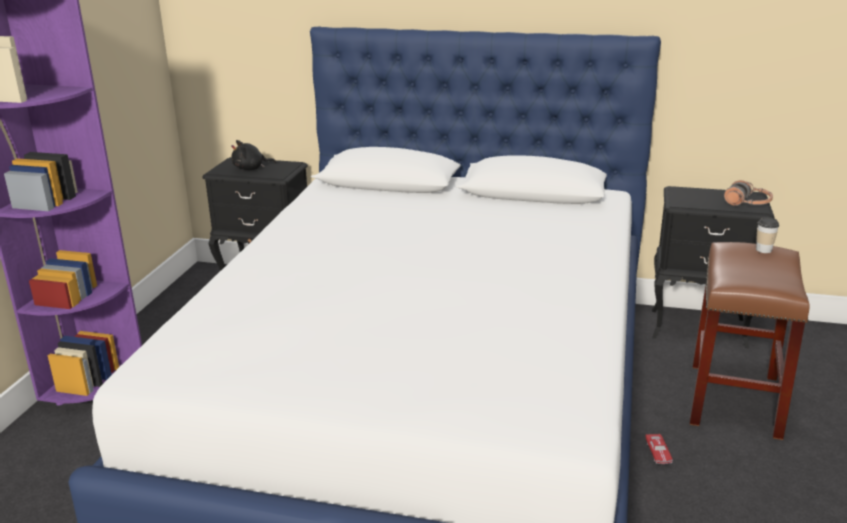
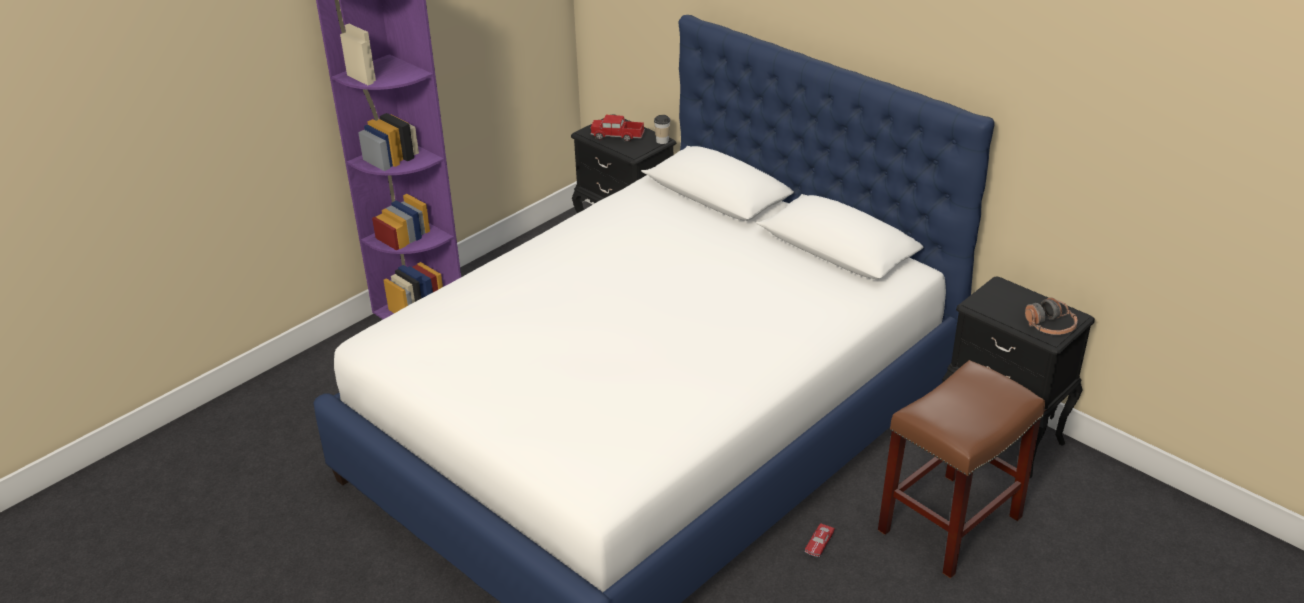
camera: 30 degrees right, 10 degrees up
(251, 168) = (617, 136): black plush toy -> toy truck
(763, 250) = (999, 387): cup -> cup (662, 141)

